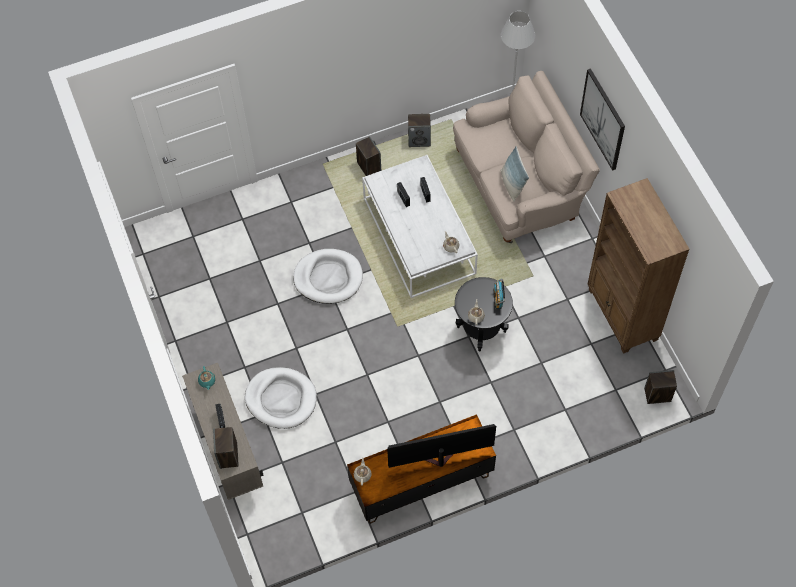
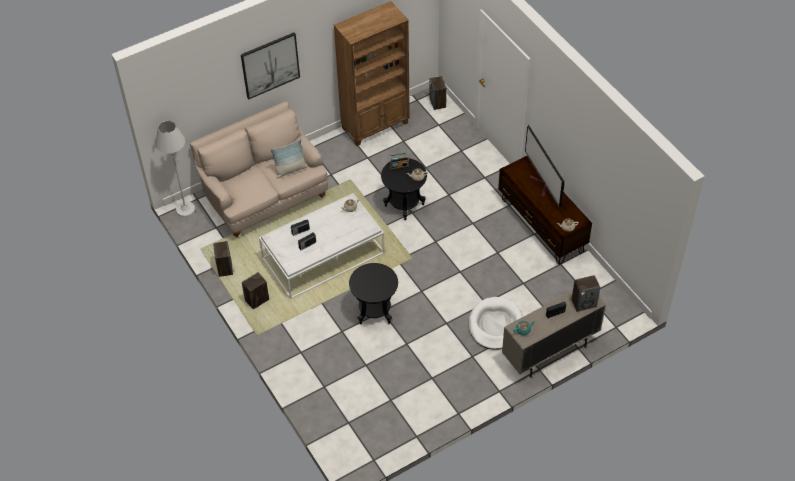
camera: 100 degrees left, 10 degrees down
(328, 278) = (375, 311): white dog bed -> black side table

